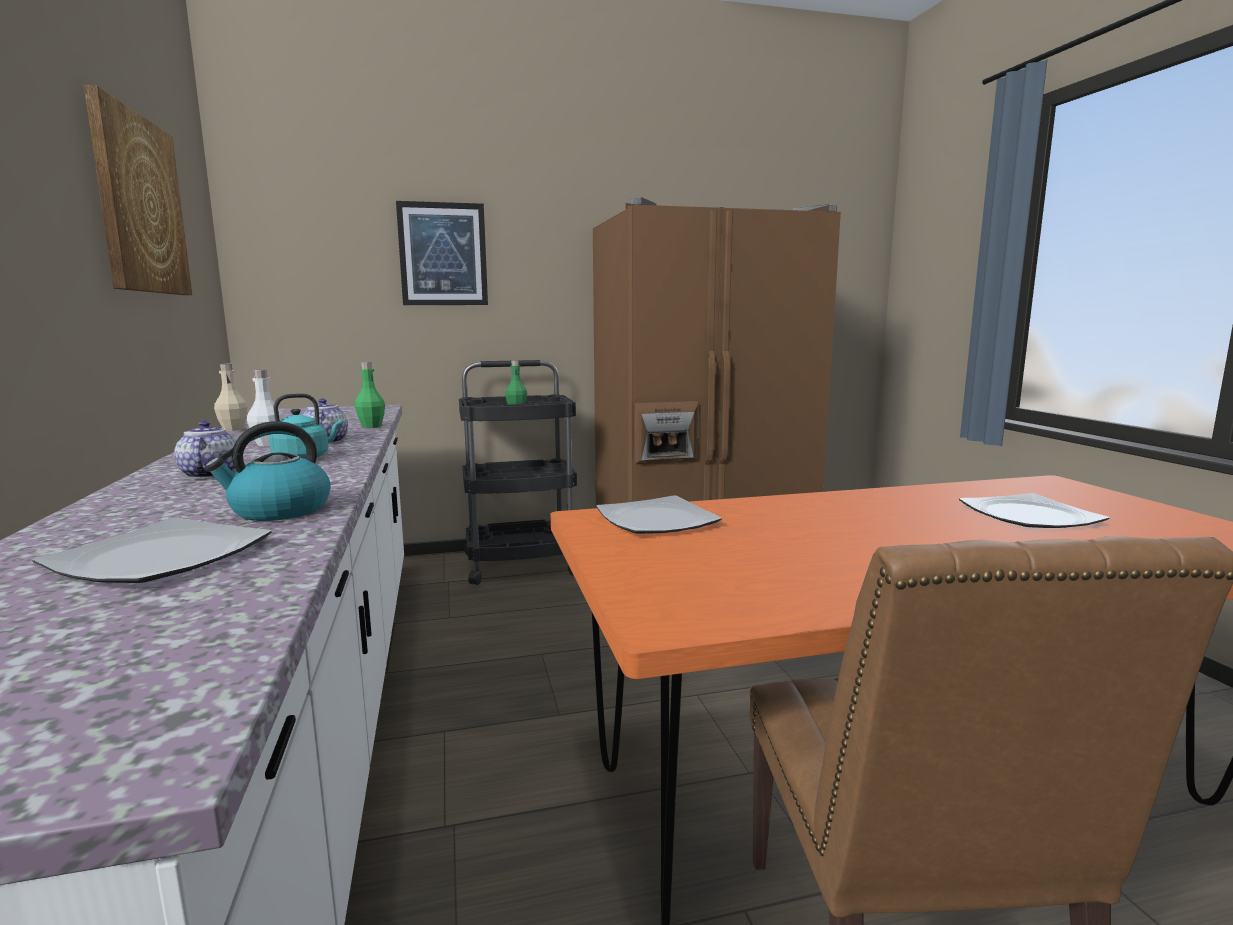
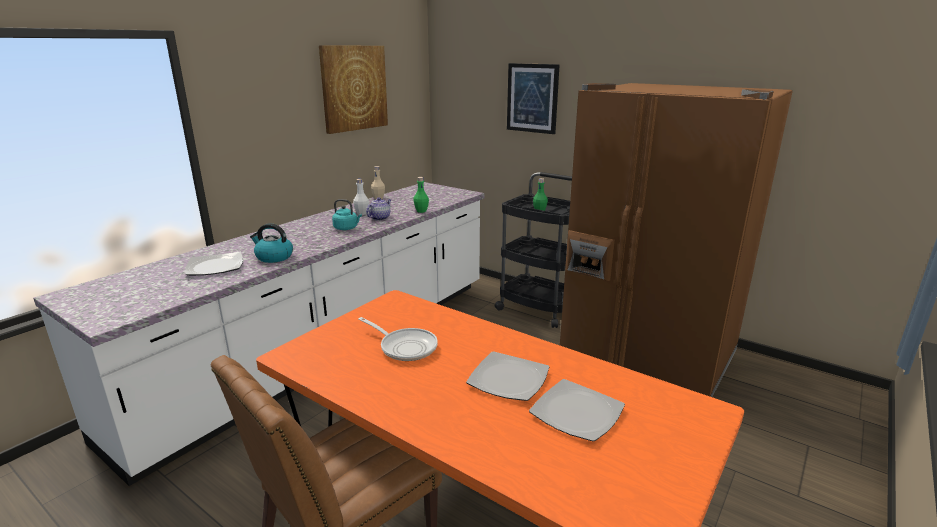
camera: 50 degrees right, 10 degrees up
(210, 474) = (306, 228): teapot -> none
(656, 521) = (410, 314): plate -> plate (507, 379)
(762, 544) = (405, 347): none -> frying pan

